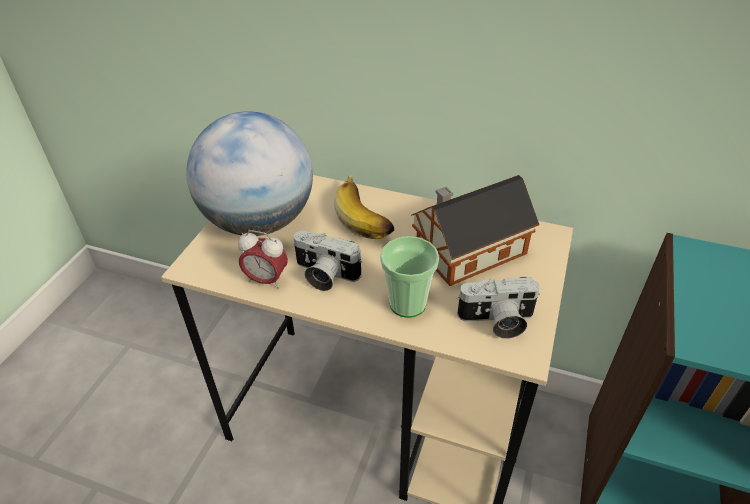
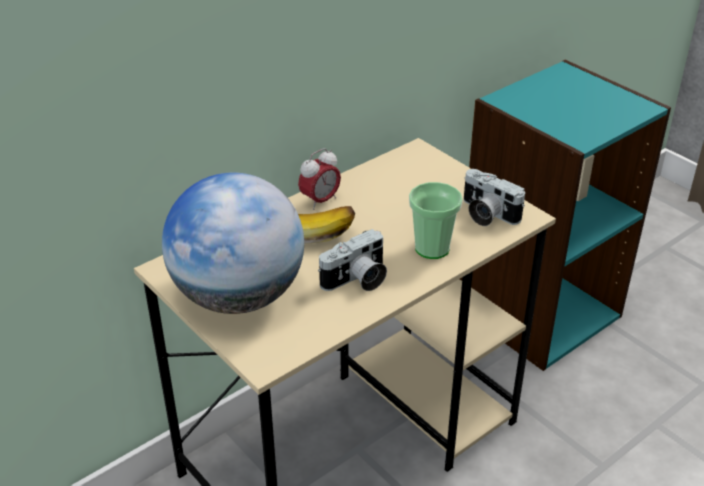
camera: 60 degrees left, 5 degrees down
(266, 280) = (332, 317): alarm clock -> alarm clock (320, 201)
(466, 252) = (399, 196): toy house -> none
(497, 321) = (486, 214): camera -> camera turned 105 degrees clockwise

